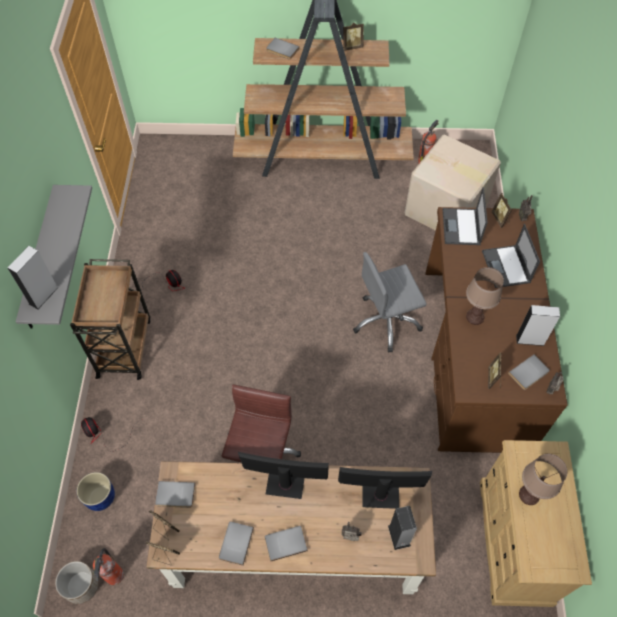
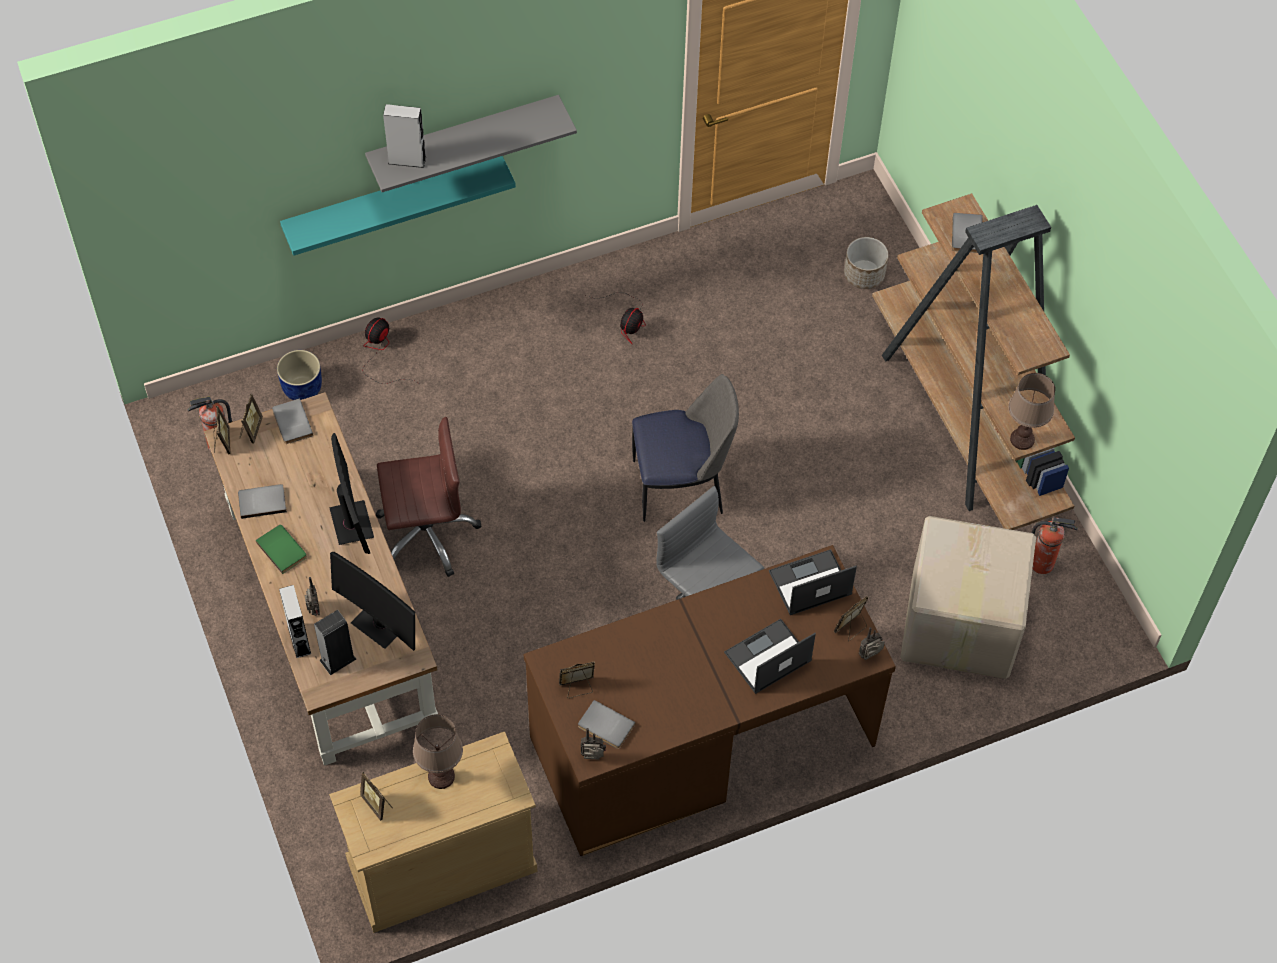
camera: 65 degrees right, 0 degrees up
(42, 340) = (393, 200): none -> turquoise shelf
(81, 586) = (195, 419): planter -> planter (864, 275)
(124, 346) = (510, 318): brown cart -> none
(285, 542) = (283, 549): grey book -> green book
(297, 301) = (681, 486): none -> chair
(352, 47) = (1025, 314): picture frame -> picture frame (377, 803)
(380, 494) = (380, 624): monitor -> monitor turned 150 degrees clockwise
(475, 317) = (663, 641): brown table lamp -> brown table lamp (1022, 439)
(530, 340) = (659, 715): grey speaker -> grey speaker (299, 640)

